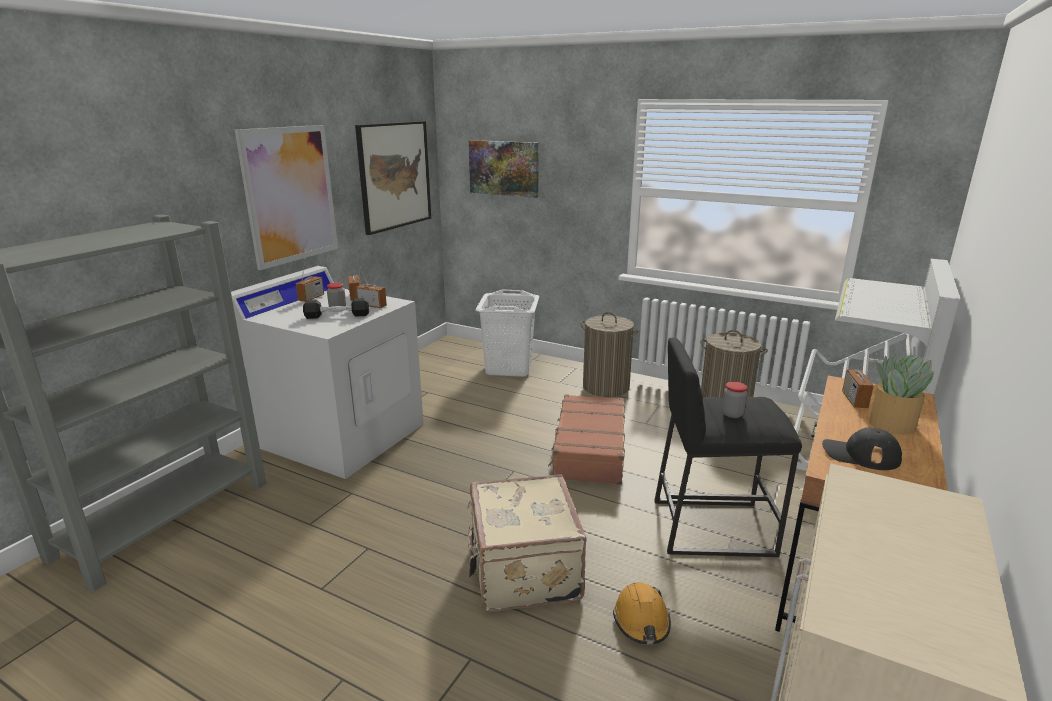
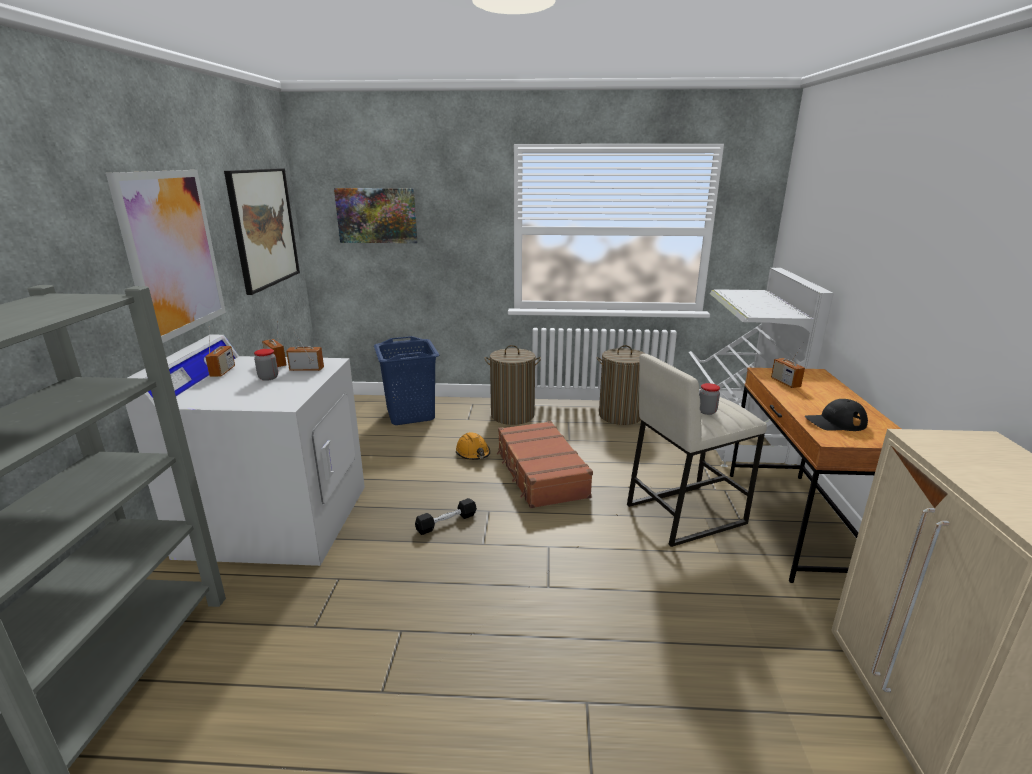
camera: 25 degrees left, 0 degrees up
(337, 316) = (277, 385): black dumbbell -> black dumbbell (446, 522)
(509, 368) = (411, 414): white laundry basket -> blue laundry basket
(522, 570) = (568, 601): beige suitcase -> none
(641, 621) = (696, 611): orange hard hat -> orange hard hat (473, 453)
(712, 527) = (685, 514): black stool -> beige stool
(890, 424) = (826, 396): potted plant -> none

